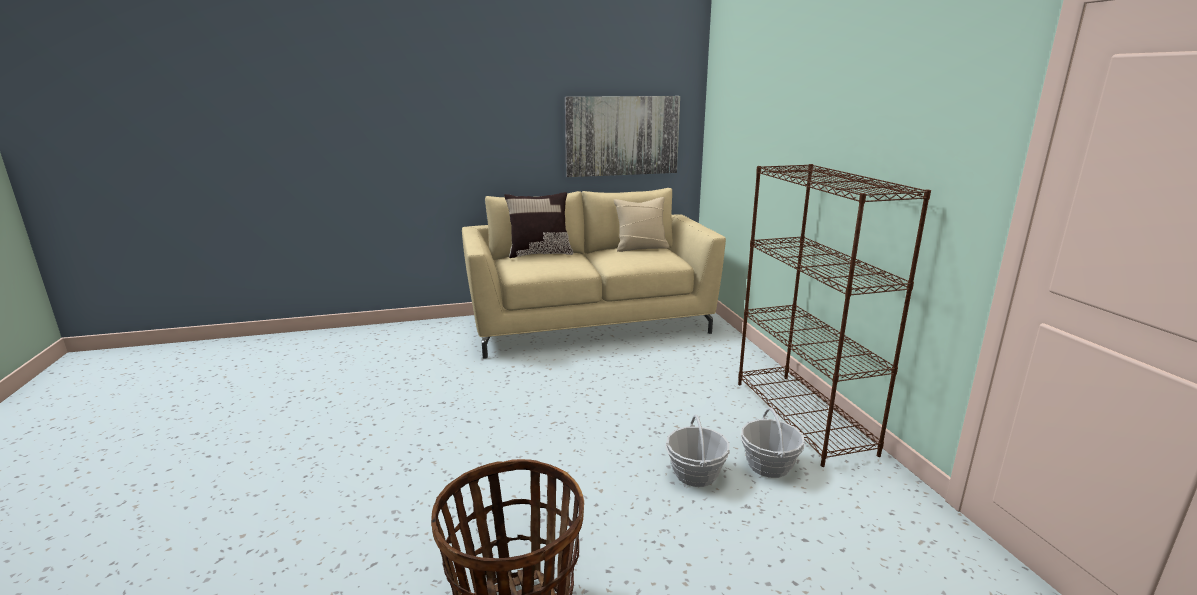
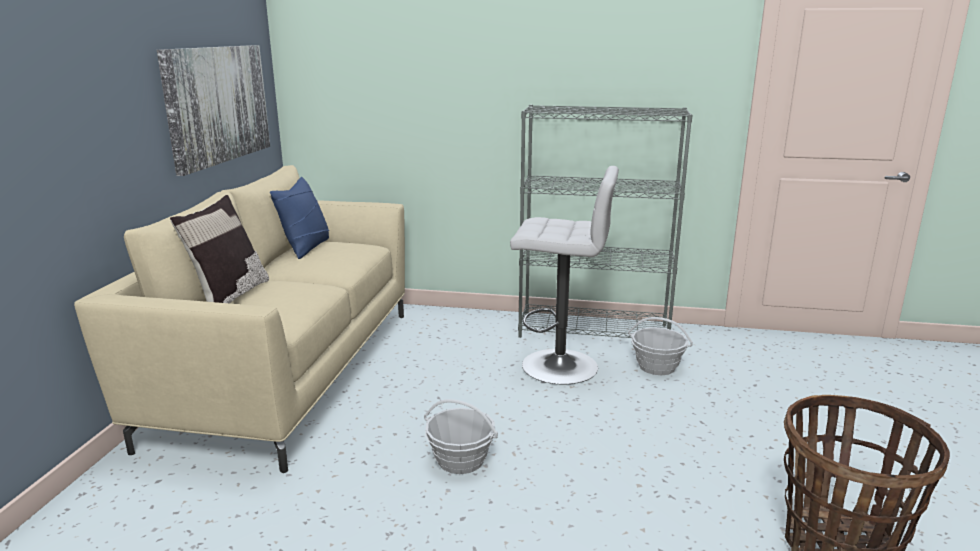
camera: 65 degrees left, 0 degrees up
(641, 248) = (305, 247): beige pillow -> blue pillow
(695, 474) = (655, 400): basket -> basket (461, 460)
(706, 414) = (560, 367): none -> white stool
(803, 417) = (594, 331): brown bookcase -> grey bookcase

